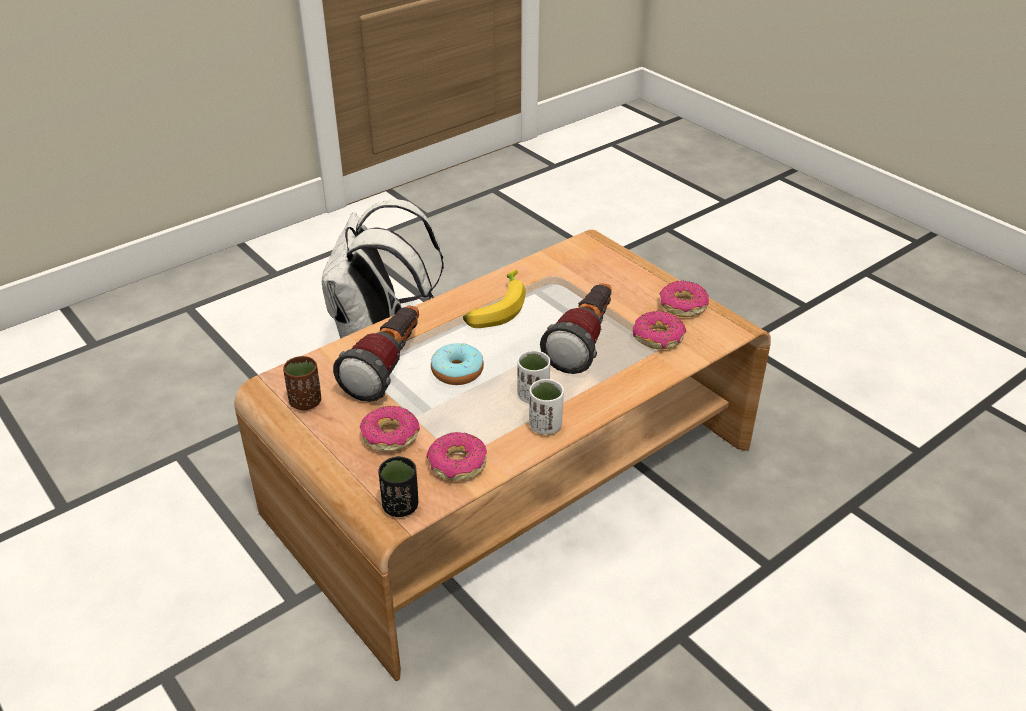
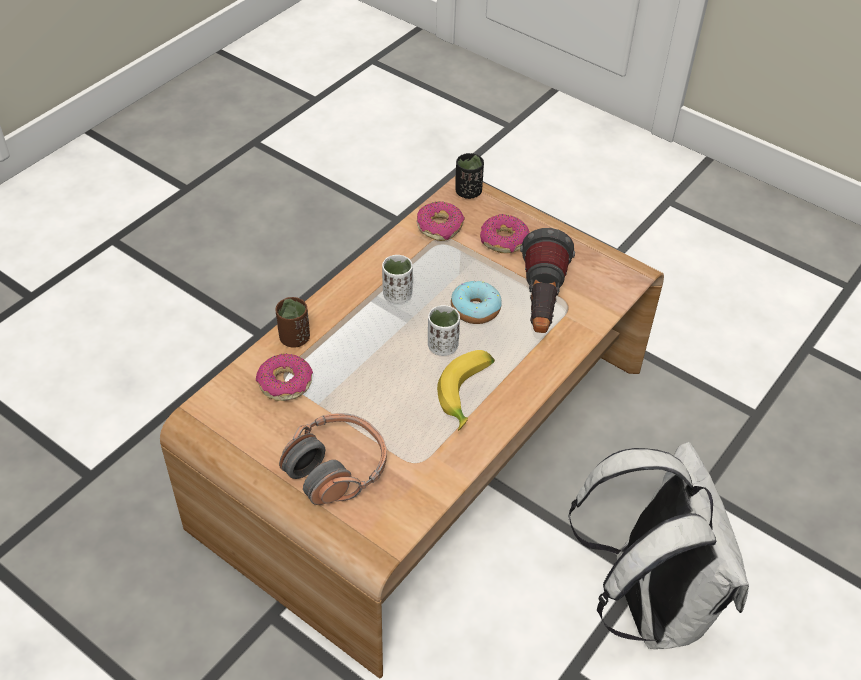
camera: 165 degrees right, 10 degrees up
(305, 402) = (591, 259): brown cup -> brown cup (294, 338)
(545, 426) = (379, 269): white cup -> white cup (442, 346)
(584, 342) = (362, 364): flashlight -> none
(620, 279) = (336, 468): none -> headphones
(682, 306) = (259, 435): donut -> none

